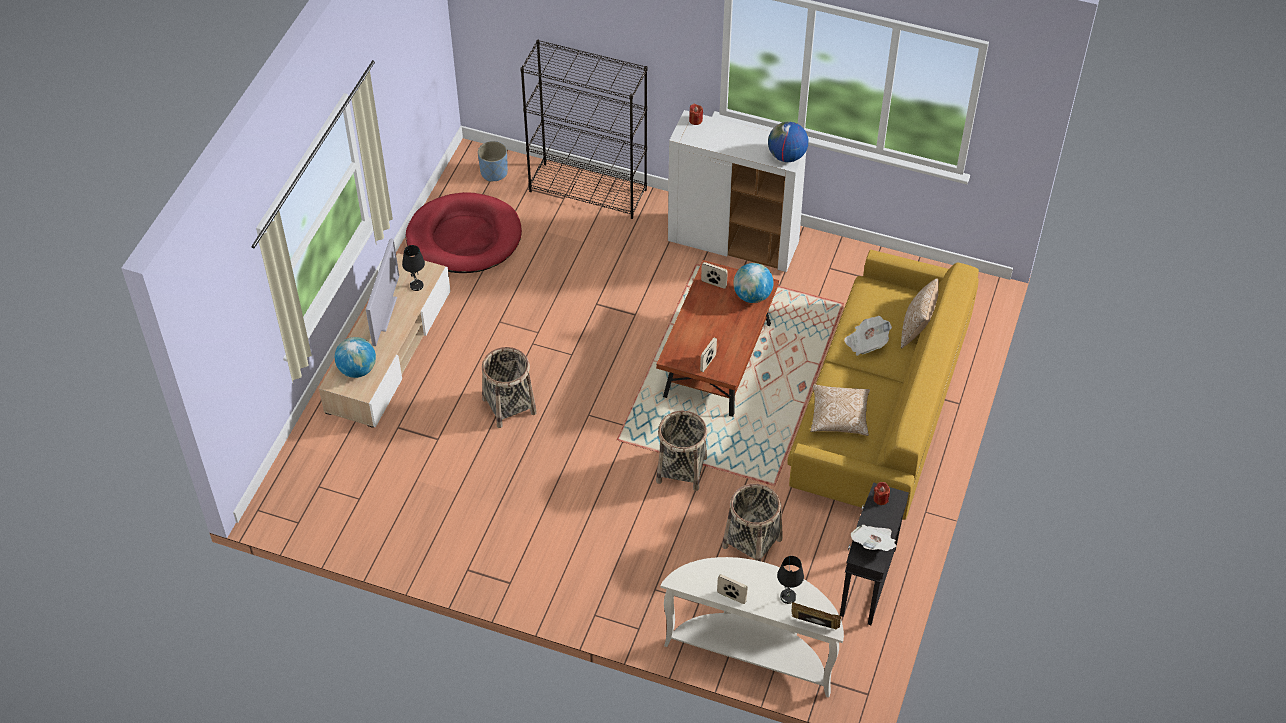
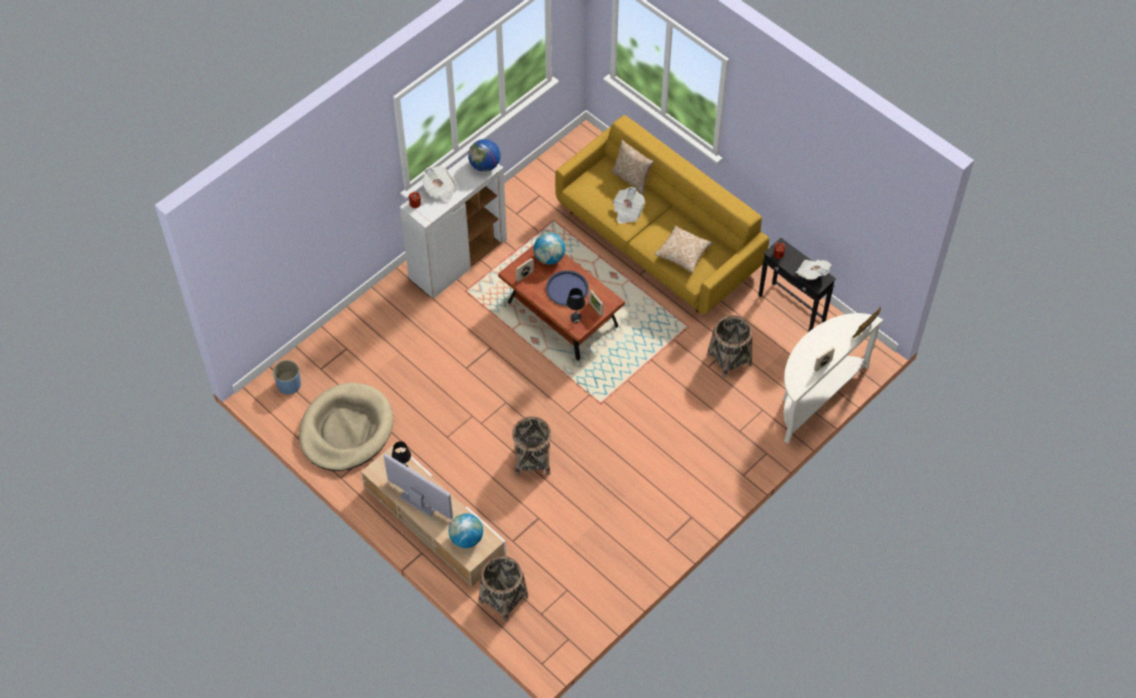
camera: 65 degrees left, 5 degrees up
(464, 237) = (346, 430): red dog bed -> beige dog bed
(588, 190) = (349, 329): black bookcase -> none
(681, 469) = (647, 375): basket -> basket (503, 599)
(719, 327) = (567, 289): none -> blue tray
(727, 133) = (440, 190): none -> newspaper
(788, 597) = (837, 334): black table lamp -> black table lamp (576, 318)

